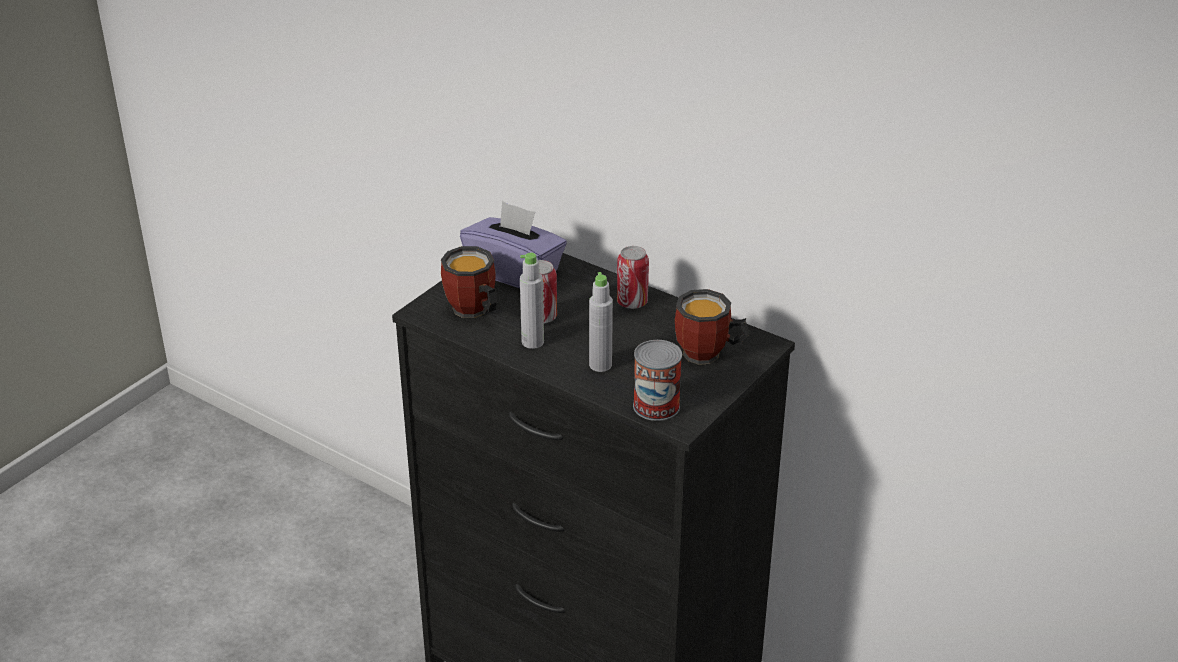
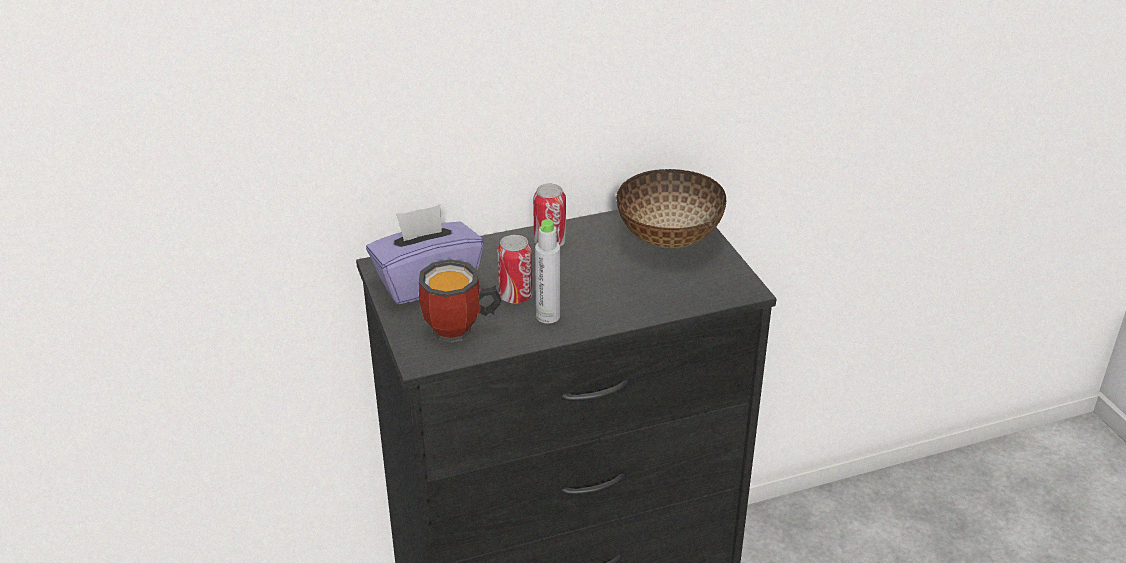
camera: 55 degrees left, 0 degrees up
(600, 365) = (622, 295): grey bottle -> none
(656, 406) = (710, 291): can -> none
(708, 356) = (667, 239): mug -> bowl

